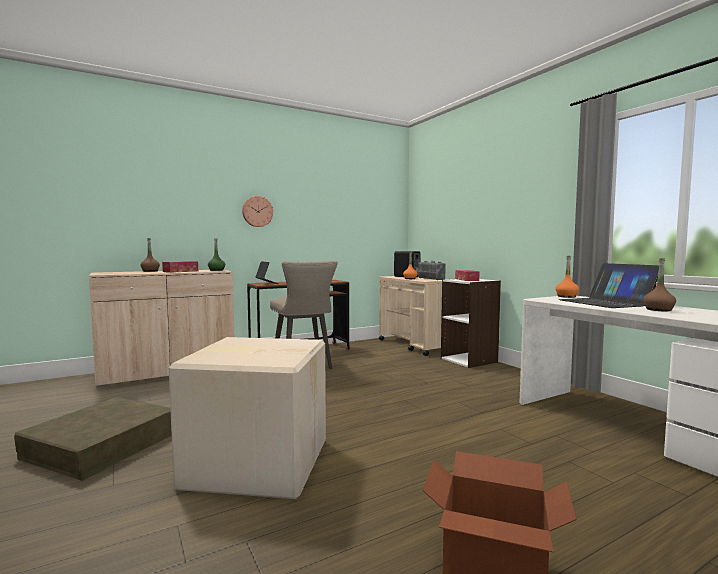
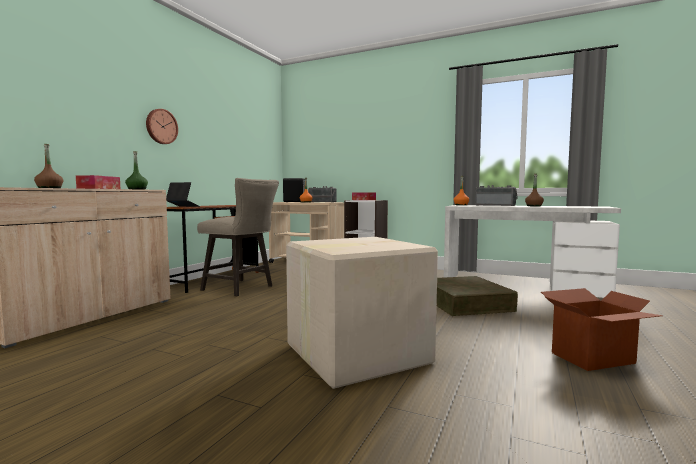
camera: 35 degrees left, 0 degrees up
(102, 445) = (163, 387): brown storage box -> brown storage box (465, 303)
(606, 302) = (495, 205): laptop -> radio

